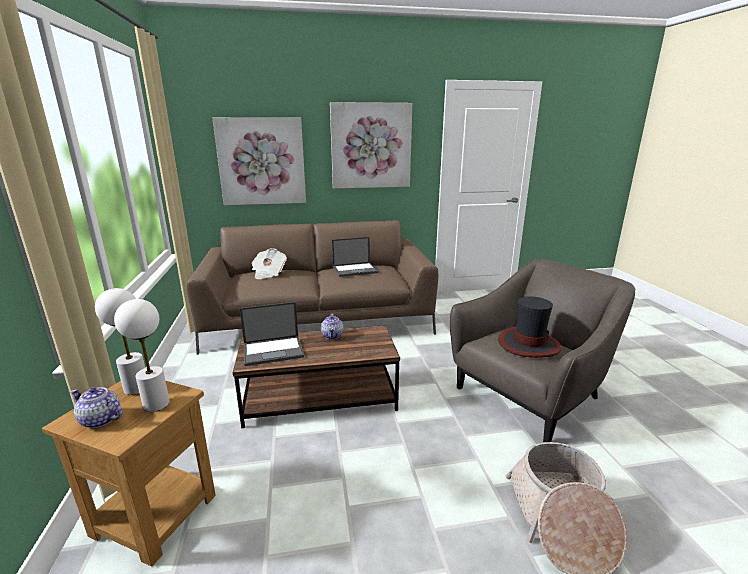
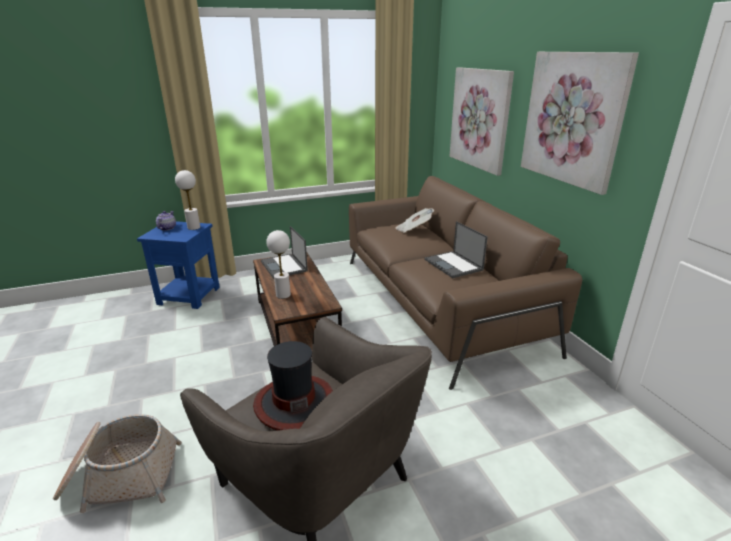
camera: 80 degrees right, 5 degrees up
(154, 516) = (188, 296): brown side table -> blue side table
(156, 404) = (176, 235): white table lamp -> white table lamp (283, 295)
(332, 335) = (312, 285): teapot -> none

